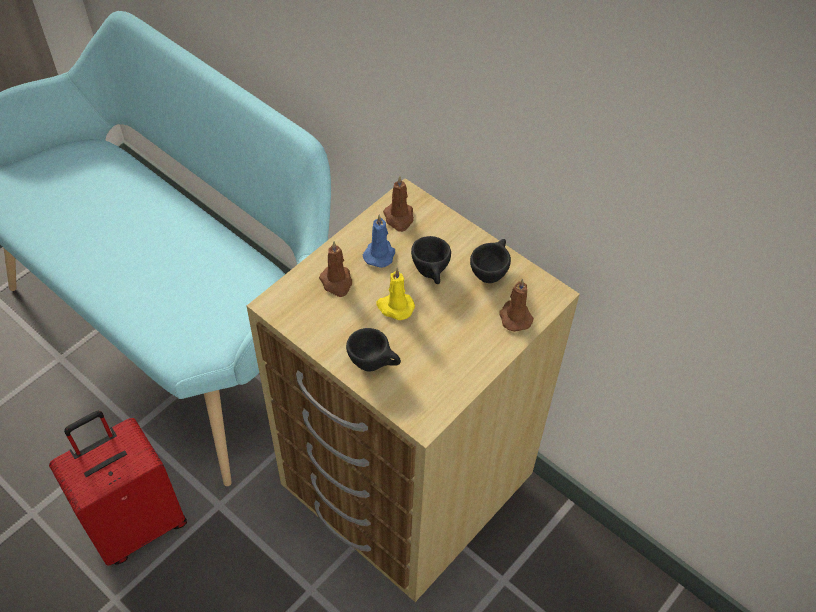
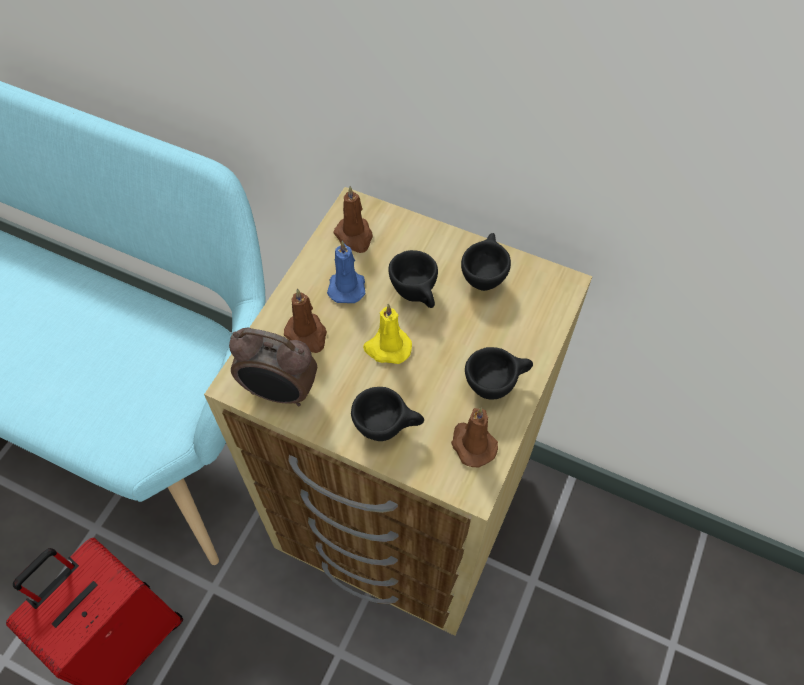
camera: 15 degrees left, 5 degrees up
(302, 318) = (280, 393): none -> alarm clock
(469, 355) = (496, 385): none -> black cup
(514, 316) = (530, 323): brown candle -> brown candle (472, 444)

